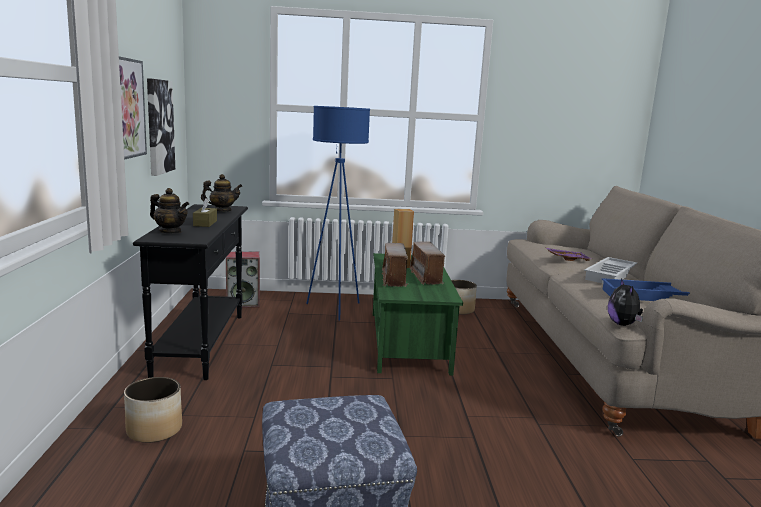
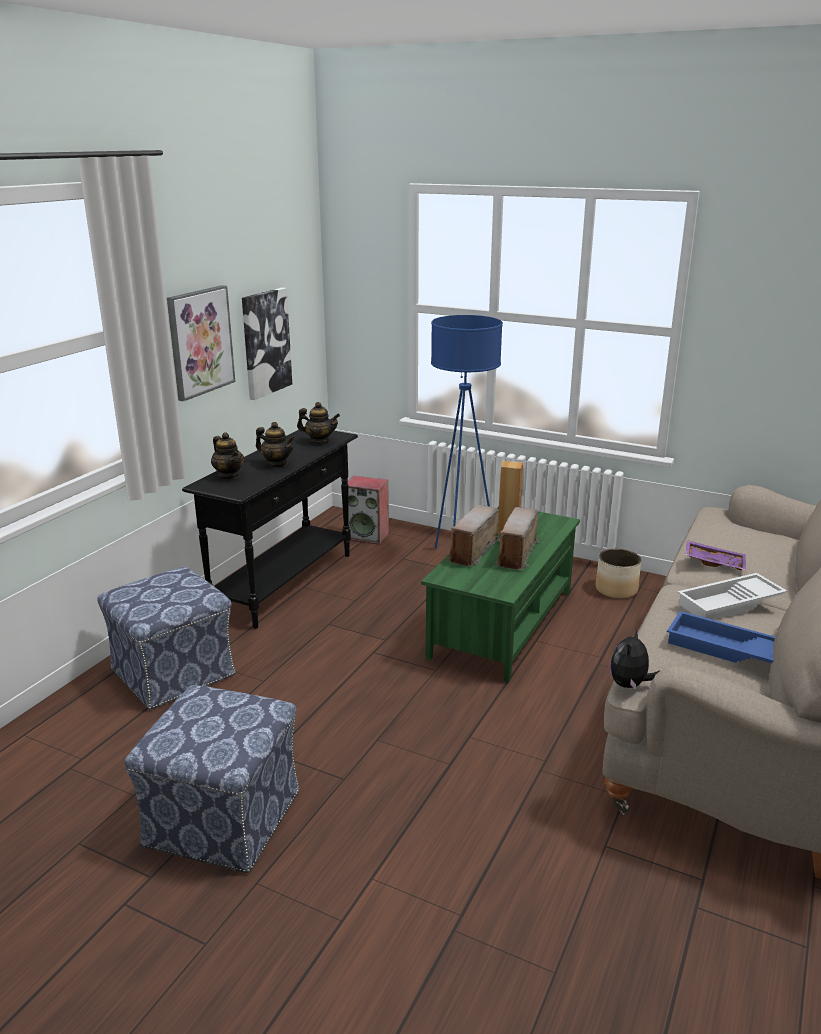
camera: 30 degrees right, 10 degrees up
(154, 429) = (174, 672): planter -> ottoman
(205, 223) = (276, 464): brown tissue box -> teapot

